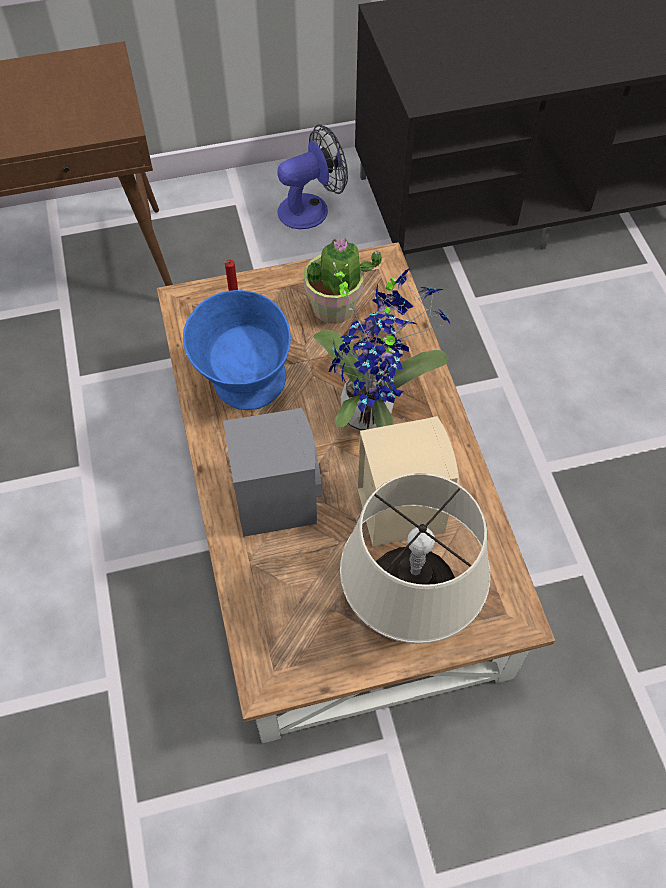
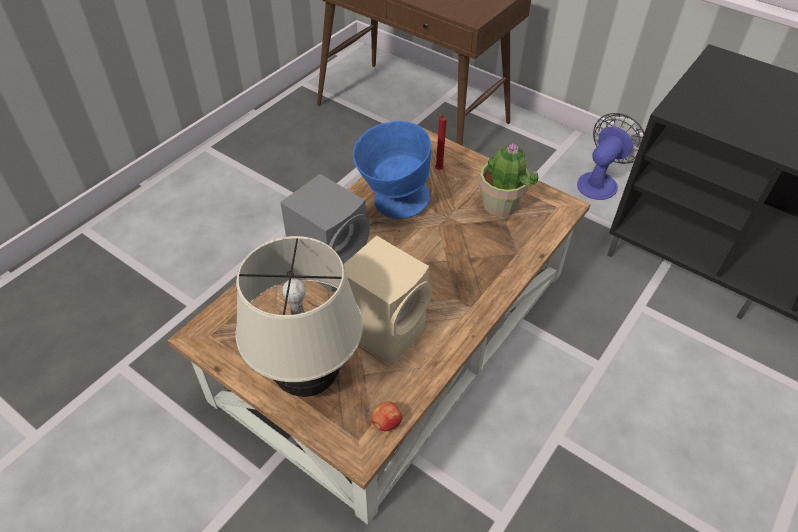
camera: 50 degrees right, 10 degrees down
(311, 208) = (600, 181): fan -> fan turned 75 degrees counterclockwise
(371, 409) = (444, 268): potted plant -> none
(506, 580) = (385, 423): none -> apple

